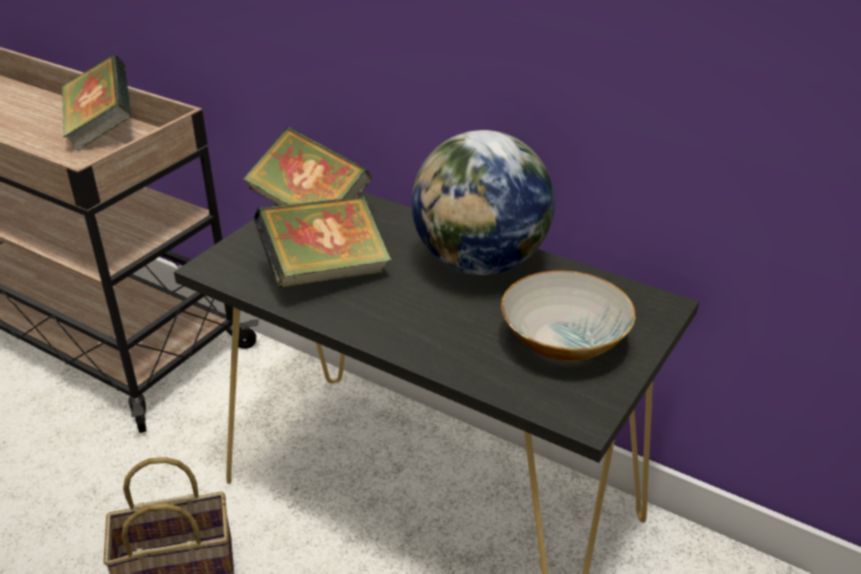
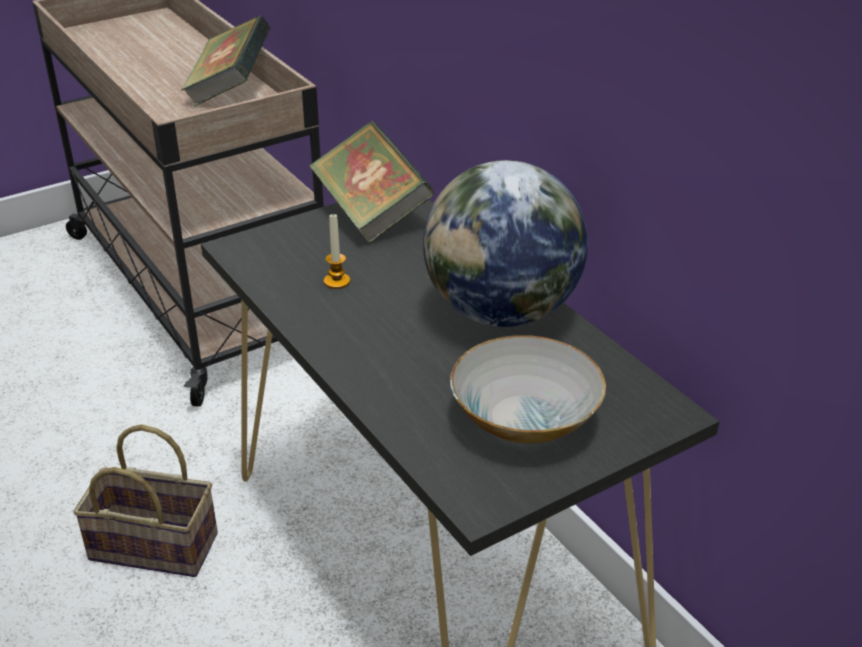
camera: 25 degrees right, 0 degrees up
(325, 273) = (337, 281): book -> candle

